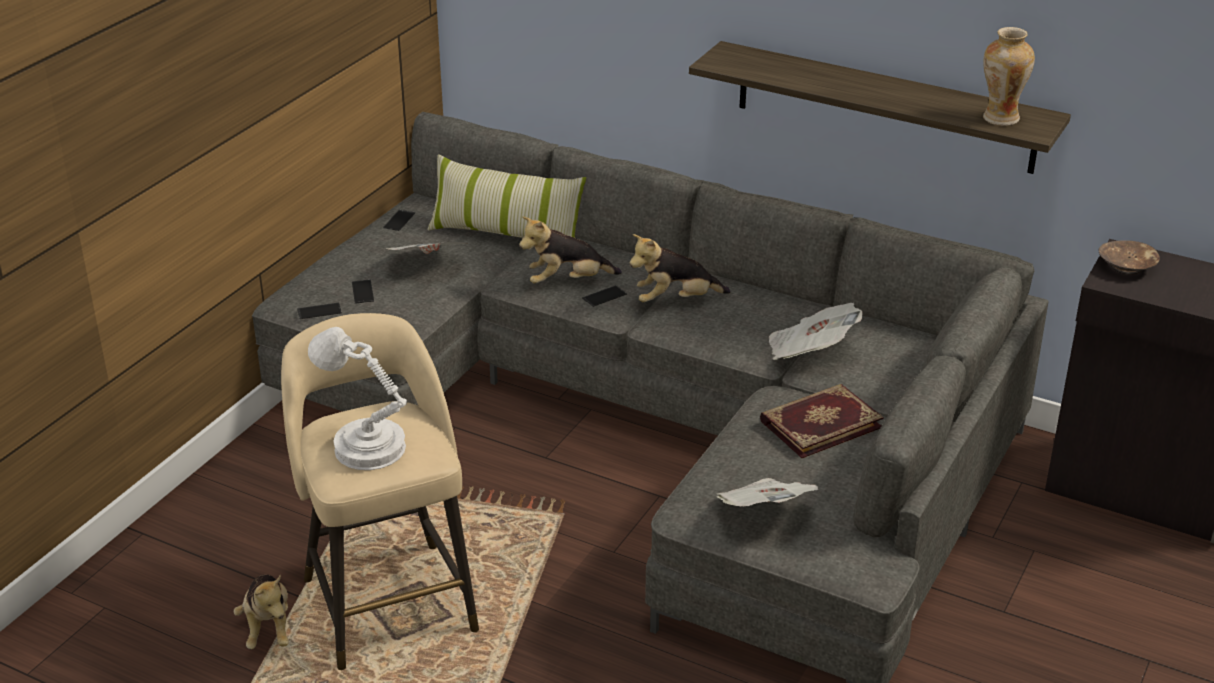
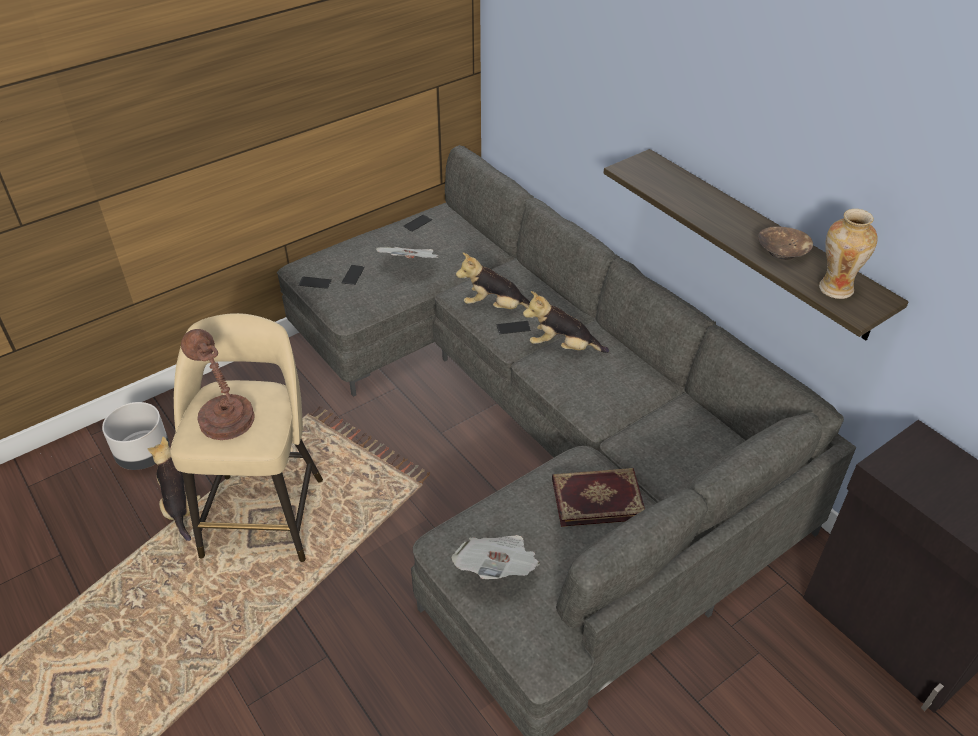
camera: 25 degrees right, 10 degrees up
(169, 591) = (144, 454): none -> grey planter
(268, 628) = (180, 506): plush toy -> plush toy turned 150 degrees clockwise
(364, 446) = (224, 417): white table lamp -> brown table lamp
(506, 233) = (482, 253): pillow -> none
(810, 352) = (635, 426): newspaper -> none
(1127, 266) = (915, 456): brown bowl -> brown bowl (782, 251)

